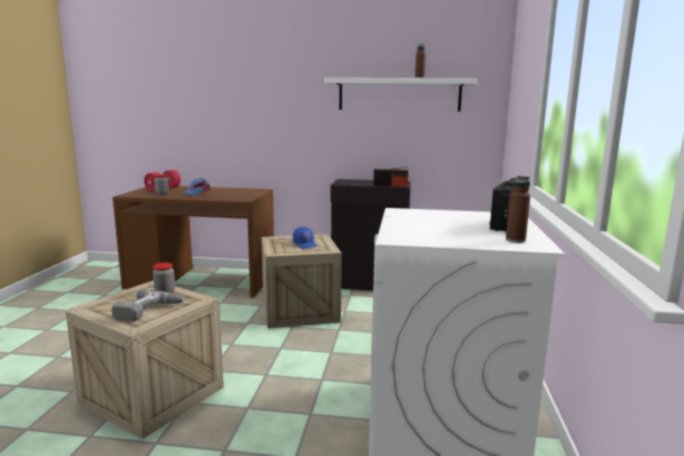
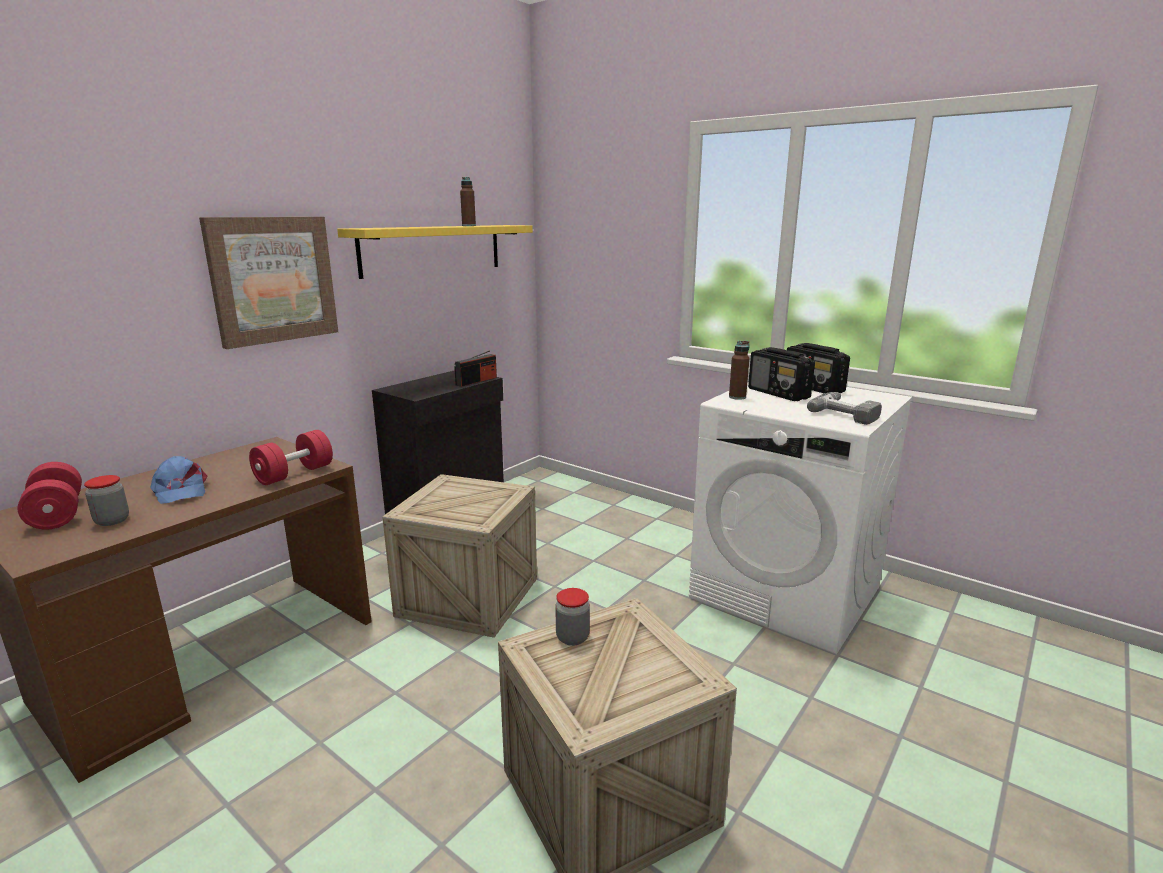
camera: 60 degrees left, 5 degrees up
(149, 311) = (648, 661): power drill -> power drill (847, 413)
(229, 198) = (294, 474): none -> red dumbbell
(286, 105) = (273, 279): none -> picture
(305, 244) = (471, 497): blue cap -> none
(399, 95) = (433, 249): white shelf -> yellow shelf
(458, 219) = (778, 394): none -> radio
(515, 240) = (868, 397): brown bottle -> brown bottle (737, 397)

